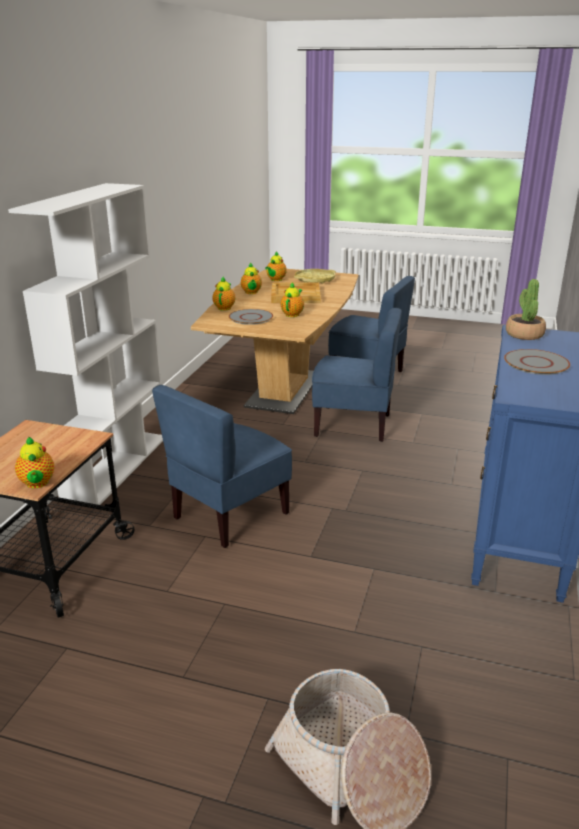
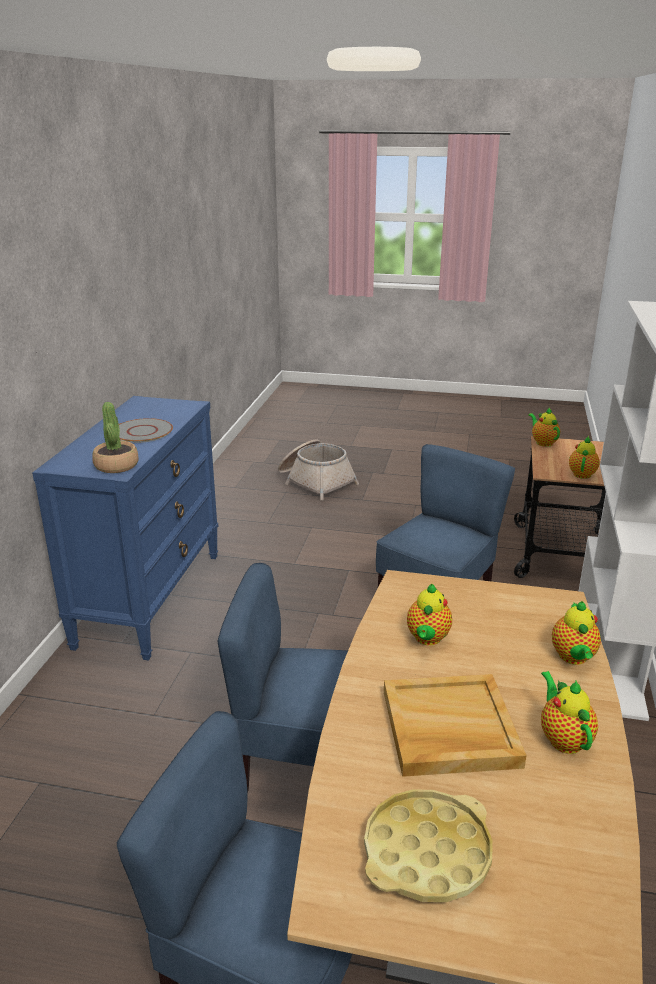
camera: 175 degrees right, 0 degrees up
(250, 317) = (500, 622): grey plate -> none
(275, 280) = (546, 843): teapot -> teapot (582, 473)

